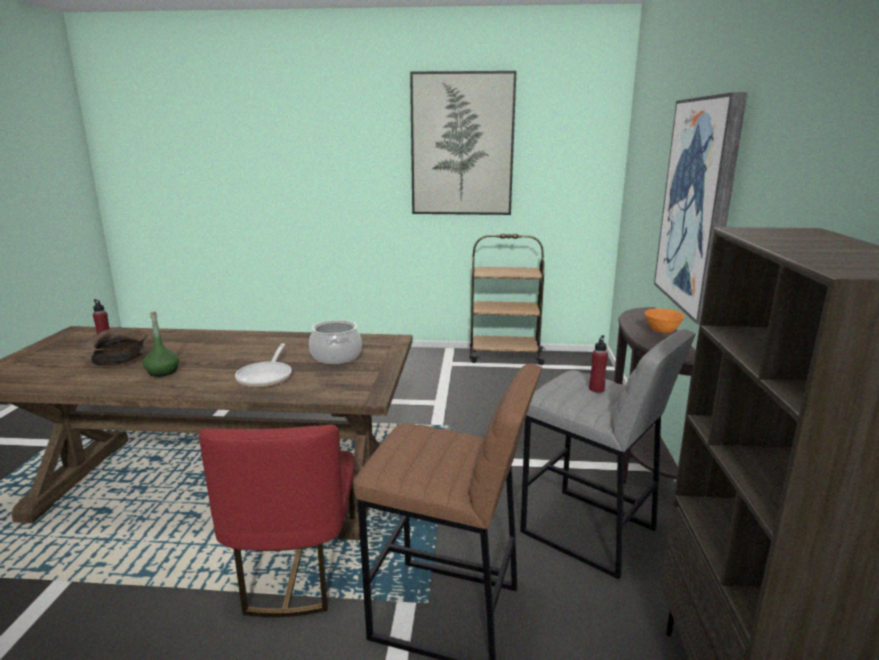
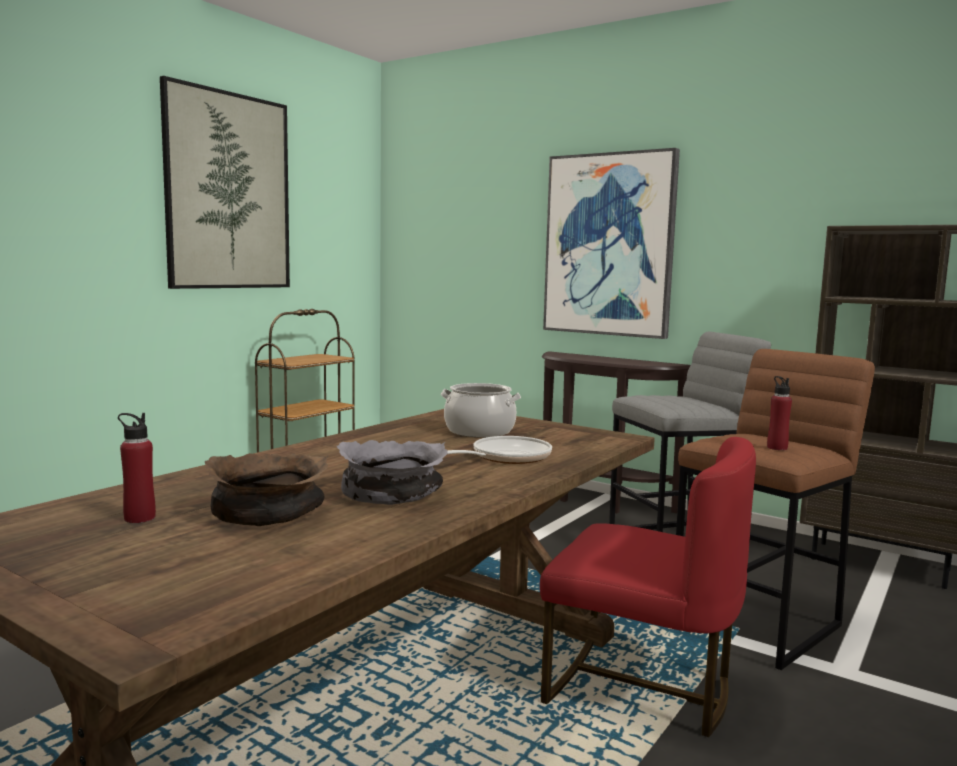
camera: 60 degrees left, 10 degrees down
(162, 372) = (394, 495): green bottle -> grey bowl
(266, 377) = (505, 457): frying pan -> frying pan turned 75 degrees counterclockwise
(596, 389) = (675, 398): red bottle -> red bottle (777, 448)
(661, 332) = (614, 359): orange bowl -> none

